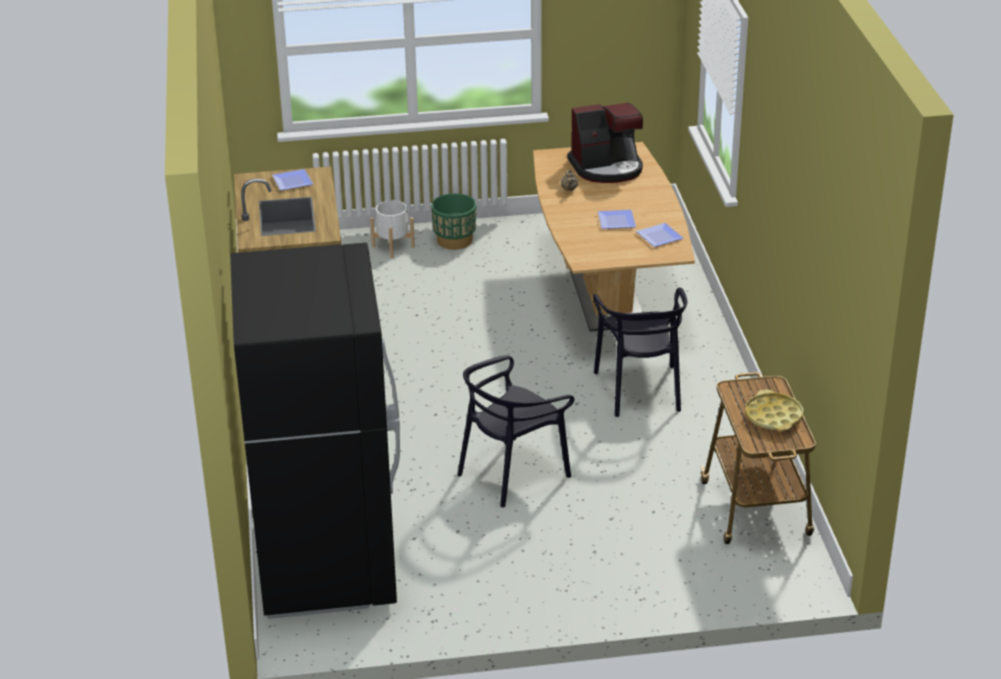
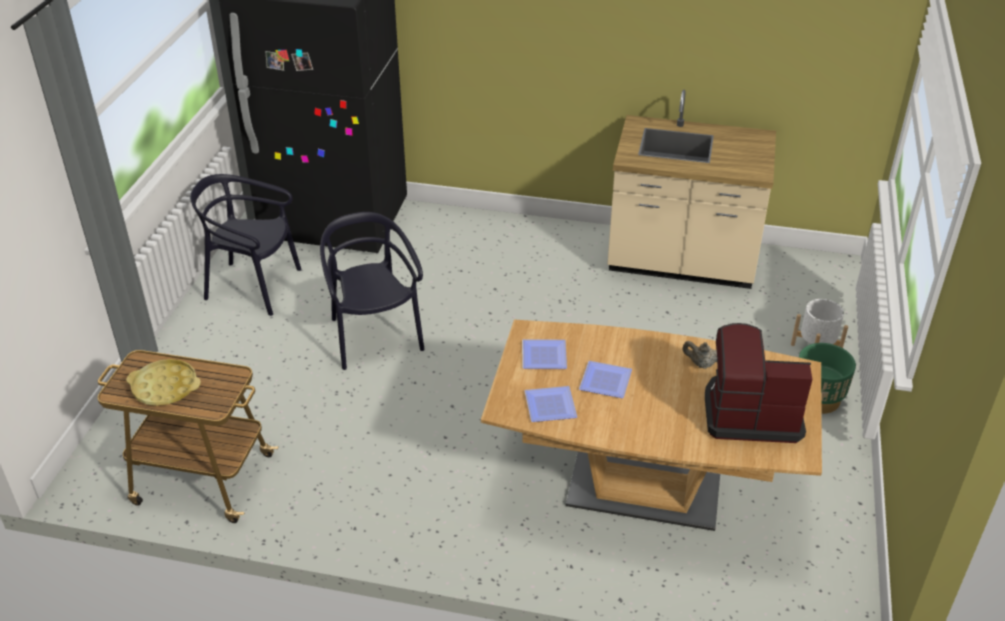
camera: 110 degrees right, 5 degrees up
(293, 181) = (747, 158): plate -> plate (545, 357)
(607, 167) = (750, 413): coffee machine -> coffee machine turned 90 degrees clockwise
(640, 390) = (446, 460): black chair -> black chair (253, 287)

